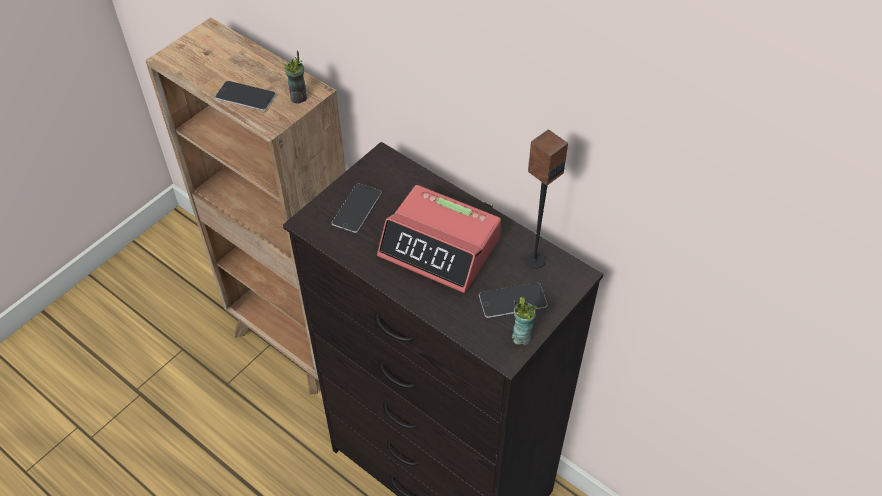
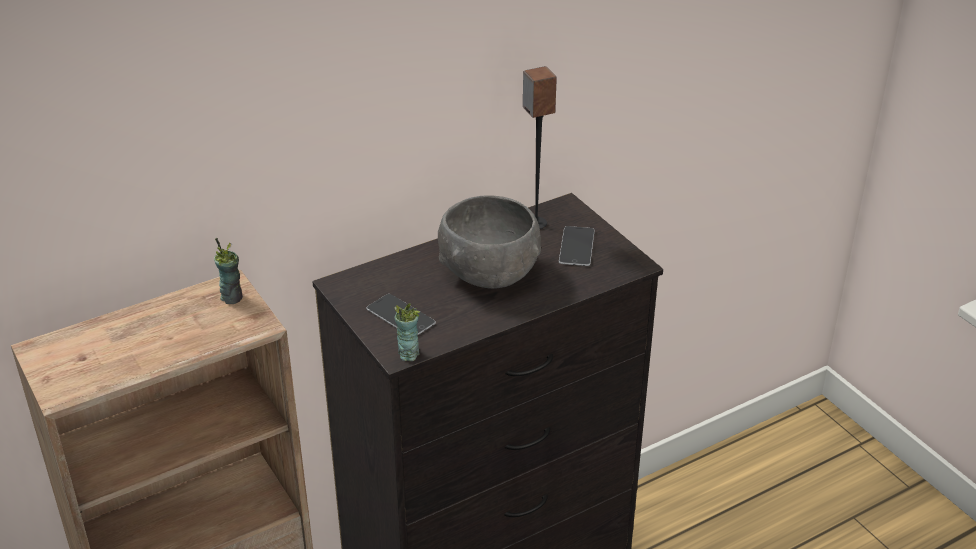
camera: 70 degrees left, 15 degrees down
(245, 96) = (194, 337): phone -> none
(440, 248) = (489, 273): alarm clock -> grey bowl
(521, 336) = (620, 251): cup -> cup (408, 354)

